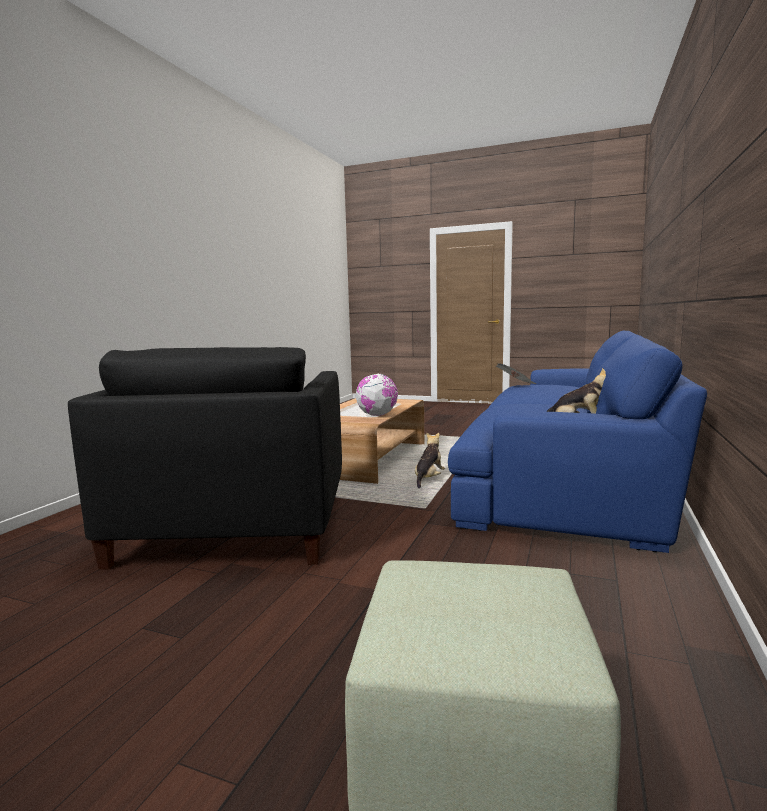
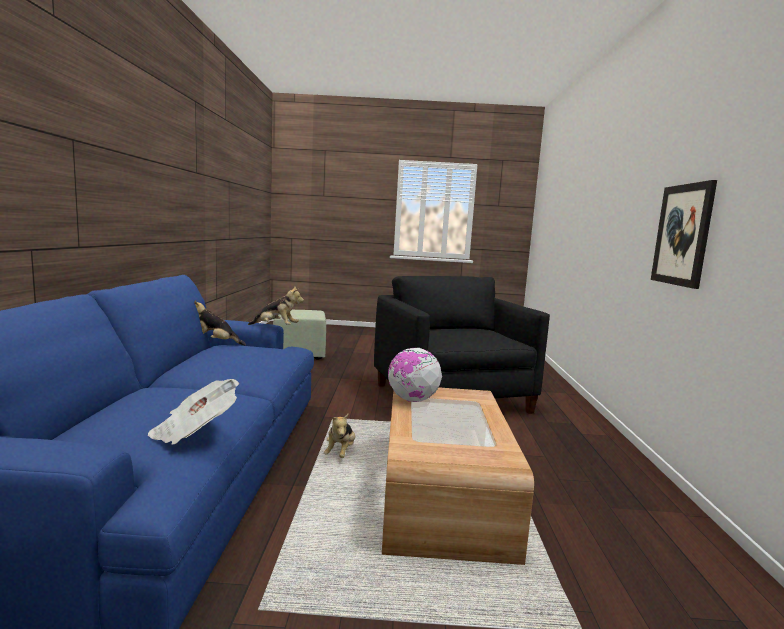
camera: 160 degrees right, 0 degrees up
(162, 279) = (682, 235): none -> picture
(500, 409) = (276, 327): none -> plush toy

